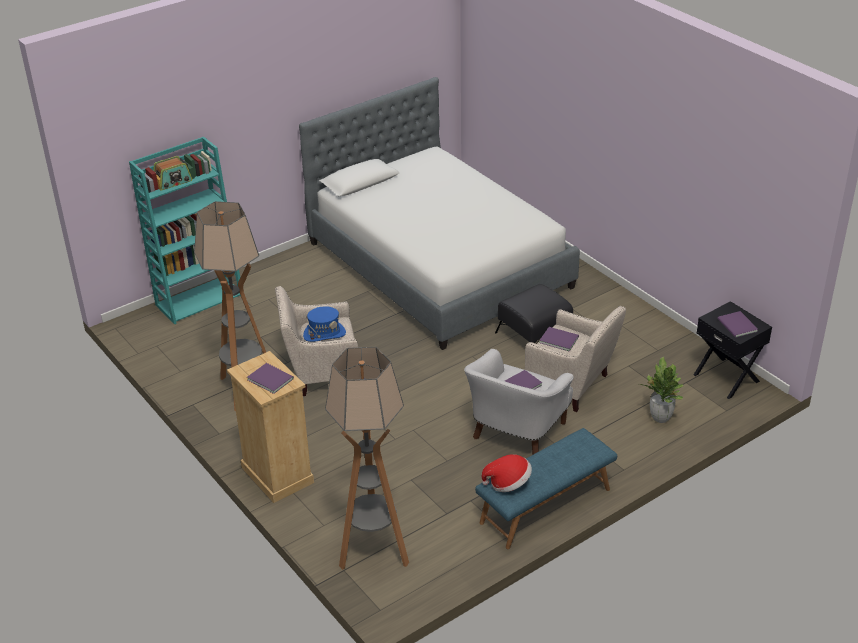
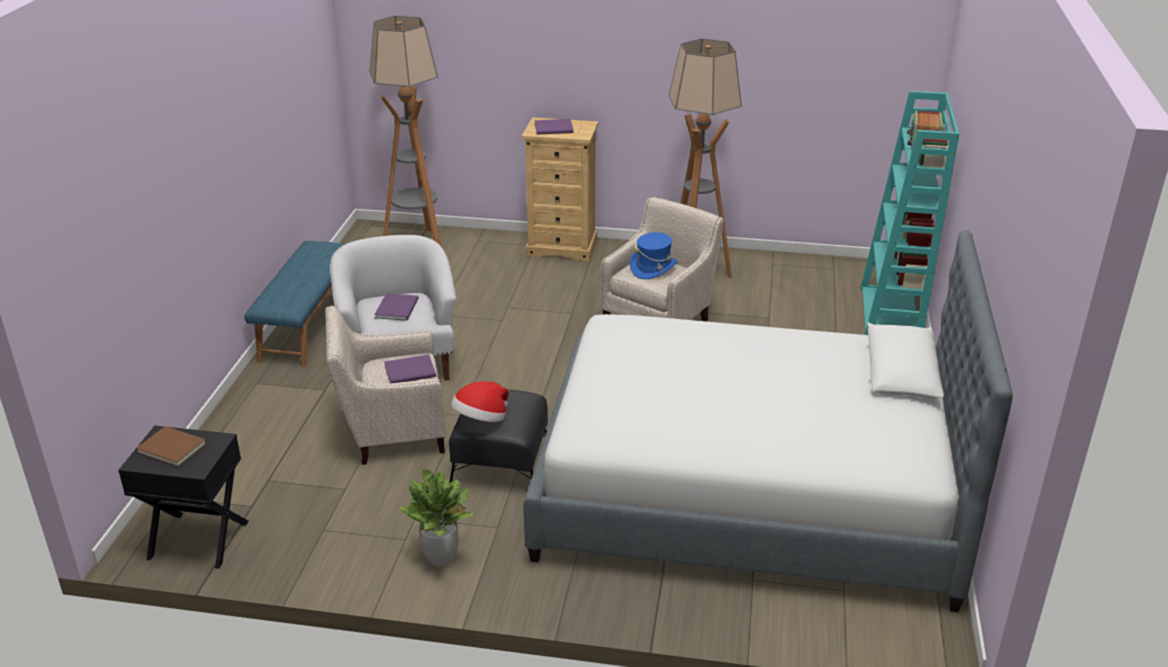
camera: 135 degrees right, 5 degrees down
(508, 483) = (324, 251): hat -> hat (481, 420)
(660, 417) = (254, 449): potted plant -> potted plant (441, 558)
(737, 326) = (172, 446): purple book -> brown book

